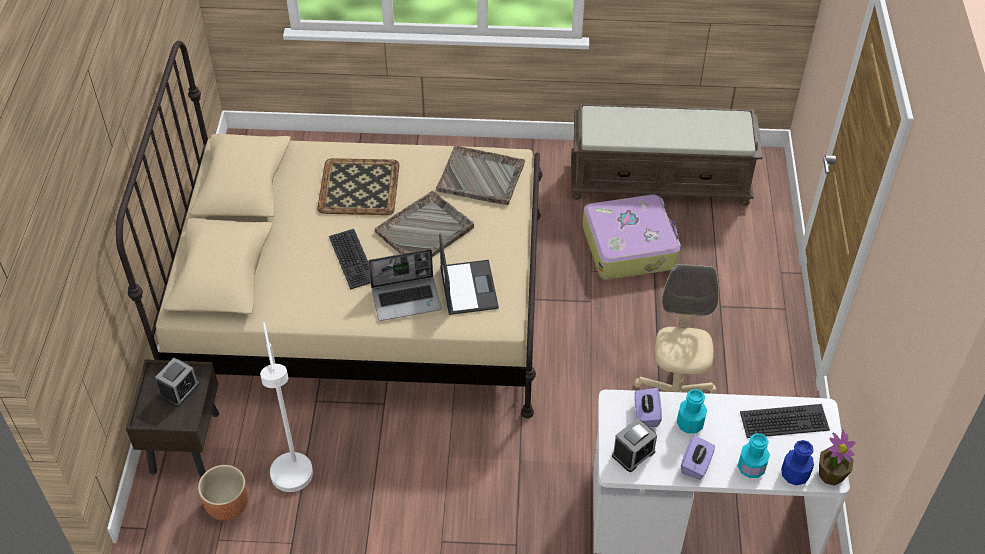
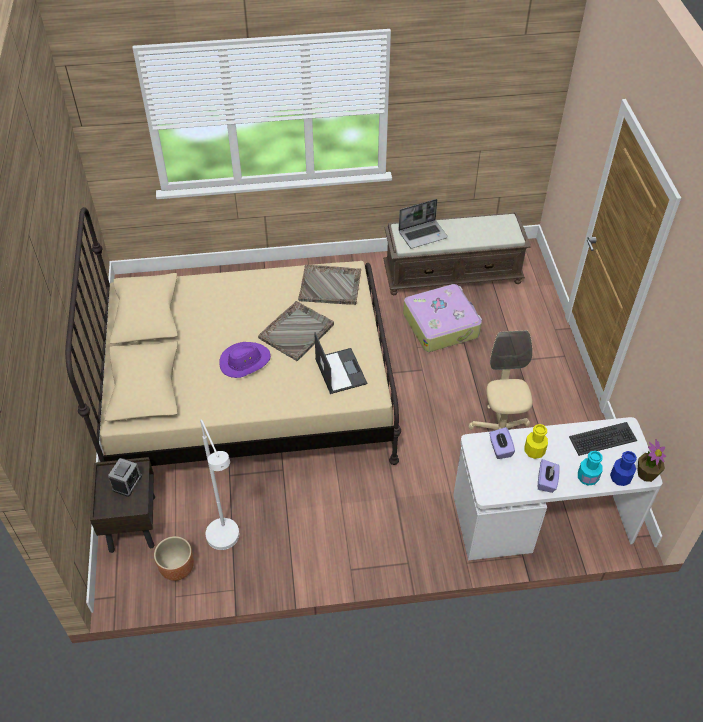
camera: 10 degrees left, 0 degrees up
(351, 259) = (245, 361): keyboard -> purple hat
(359, 188) = (238, 306): tray -> none
(407, 299) = (295, 386): laptop -> laptop (423, 234)
(633, 453) = (498, 480): alarm clock -> none
(690, 424) = (534, 451): turquoise bottle -> yellow bottle

